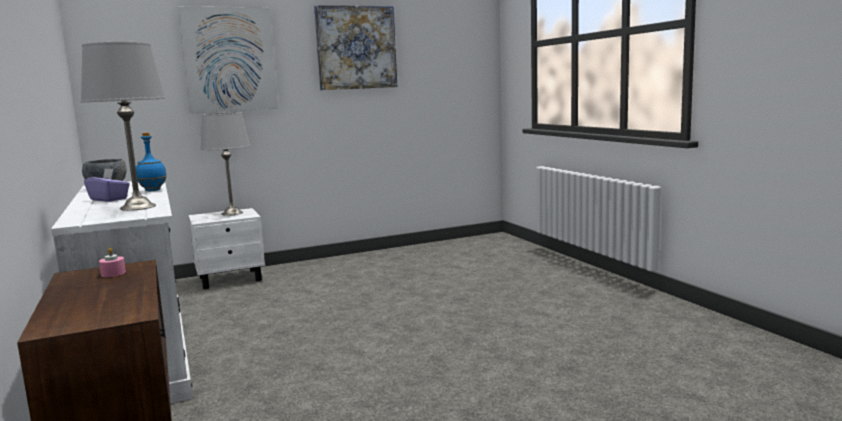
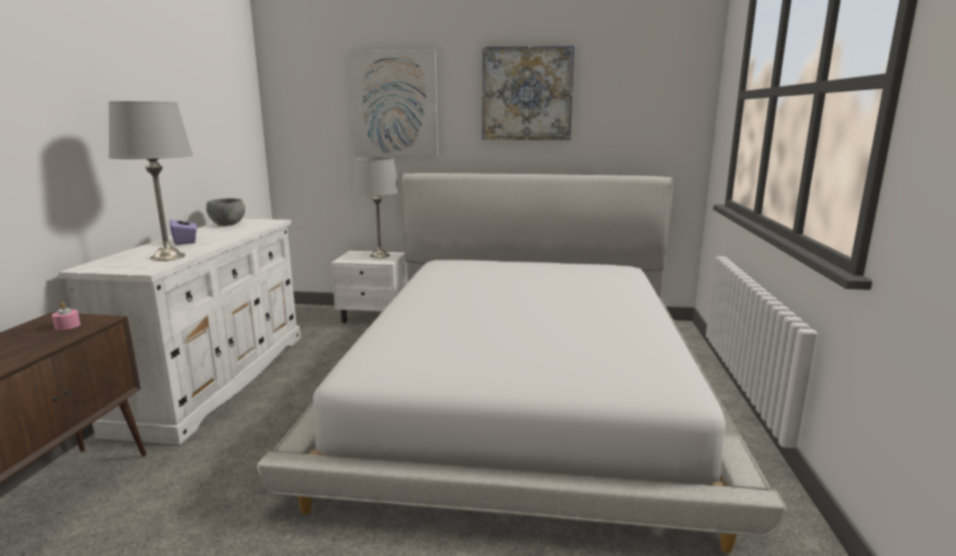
camera: 30 degrees right, 5 degrees up
(153, 190) = (238, 235): blue bottle -> none
(439, 291) = (522, 387): none -> white bed

